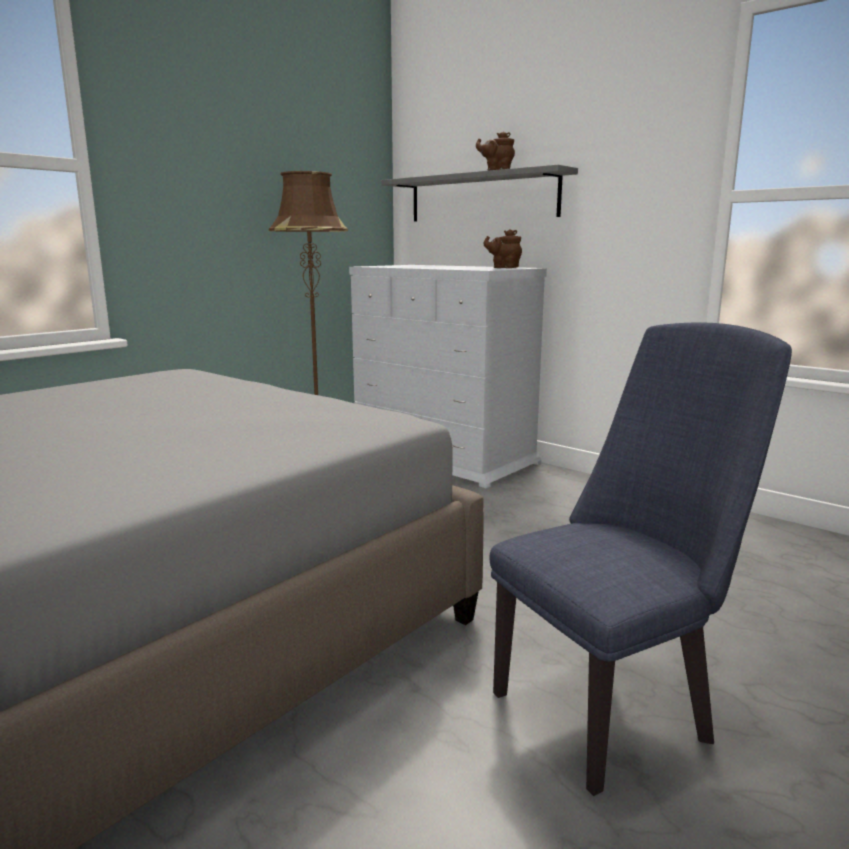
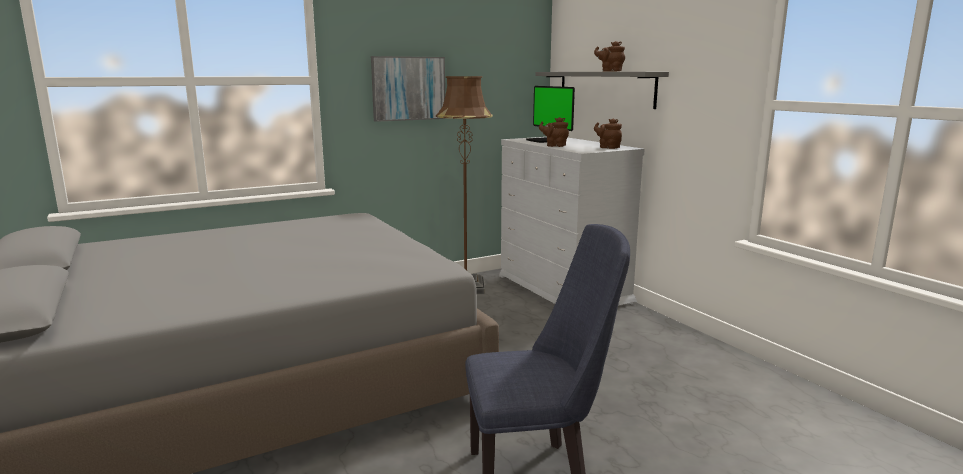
camera: 20 degrees right, 0 degrees up
(223, 191) = (408, 88): none -> picture
(410, 266) = (545, 140): none -> monitor
(435, 268) = (554, 146): none -> brown teapot

